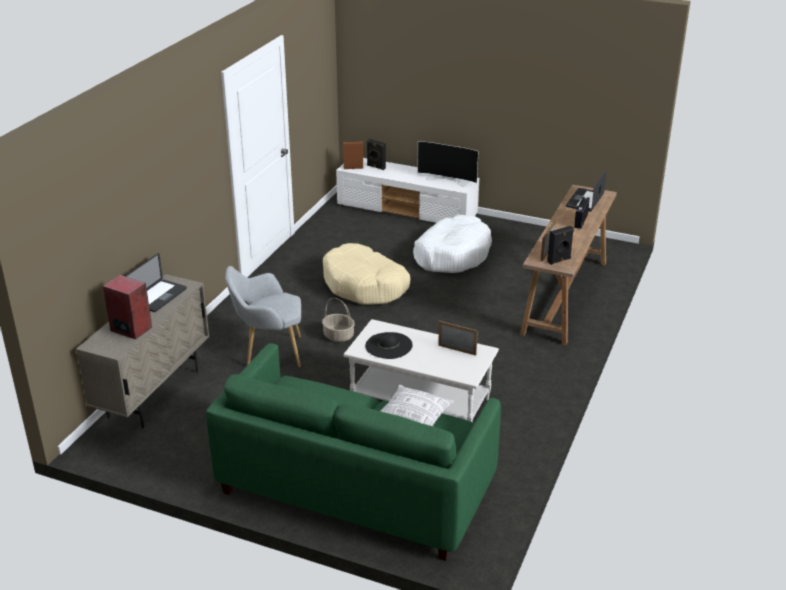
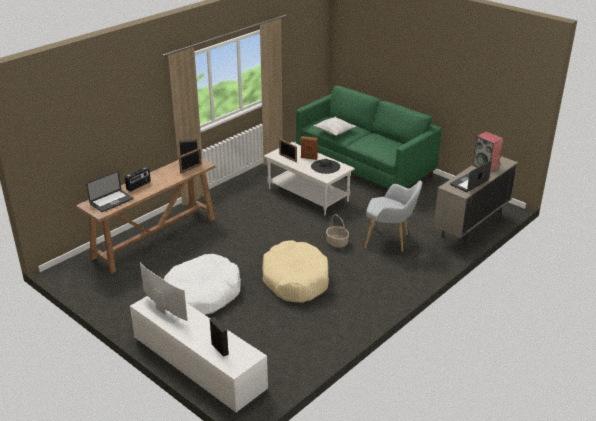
camera: 160 degrees left, 0 degrees up
(353, 167) = (245, 354): brown speaker -> brown speaker (308, 158)

